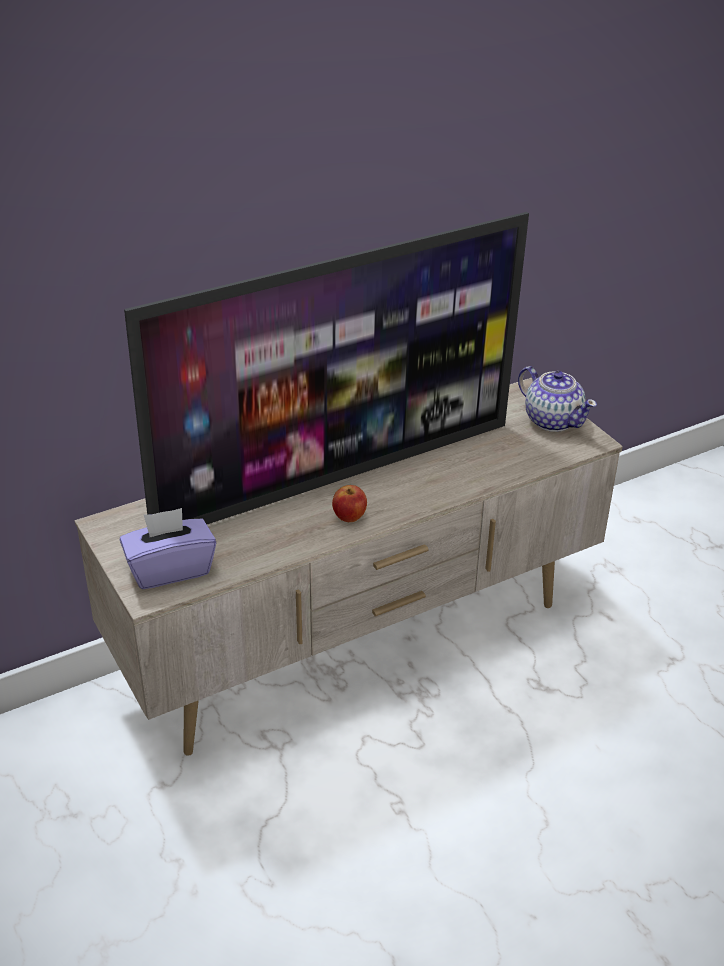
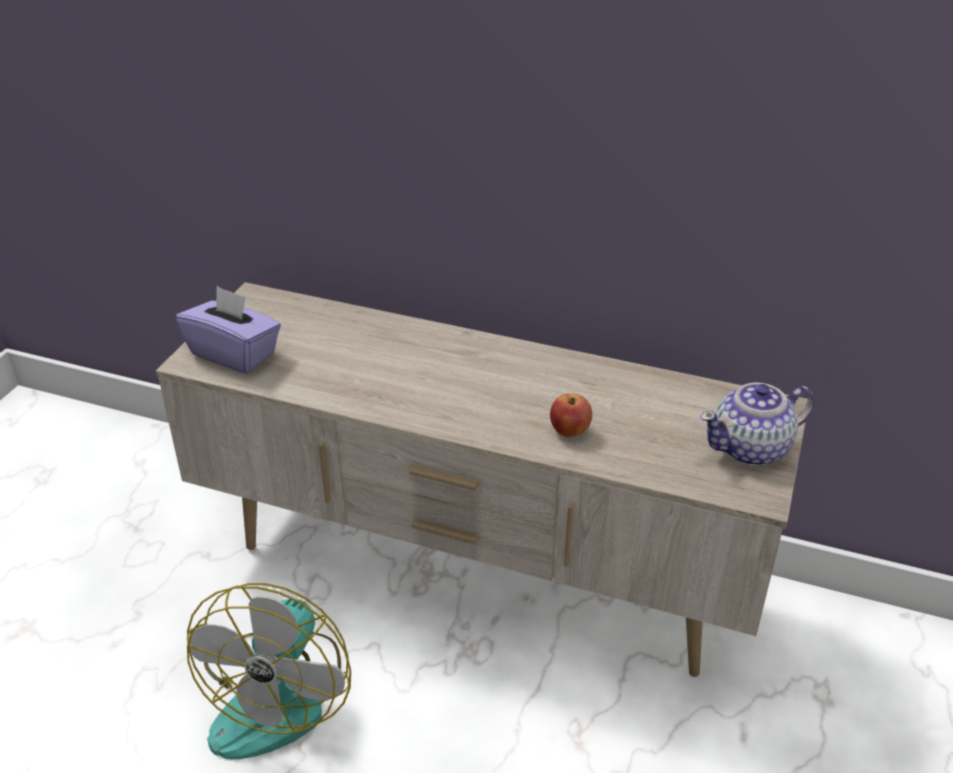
camera: 50 degrees right, 0 degrees up
(337, 476) = (464, 368): television -> none
(350, 517) = (415, 405): apple -> apple (569, 431)
(356, 815) = (279, 695): none -> fan
(552, 420) = (752, 448): teapot -> teapot turned 60 degrees clockwise

